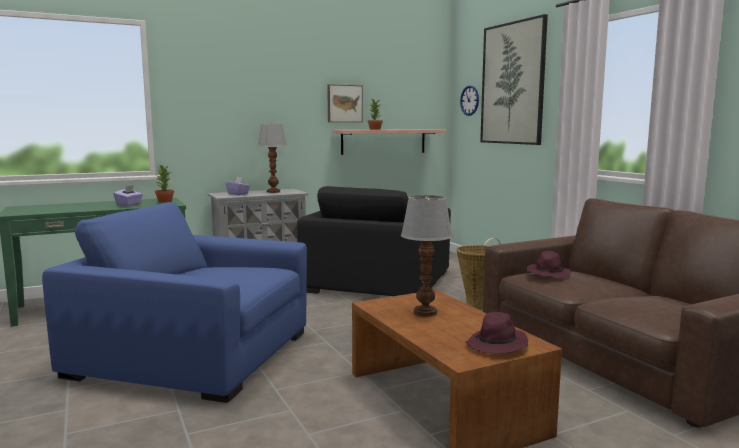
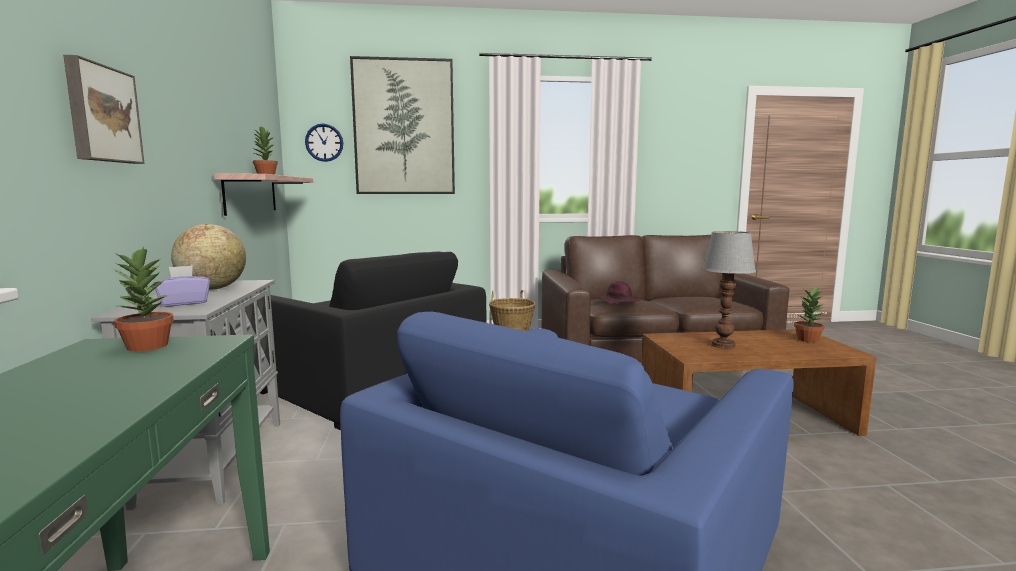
camera: 70 degrees left, 0 degrees up
(129, 205) = (125, 375): purple tissue box -> none
(273, 192) = (212, 288): table lamp -> globe
(344, 103) = (219, 130): picture -> picture (101, 114)
(497, 346) = (808, 340): purple hat -> potted plant

